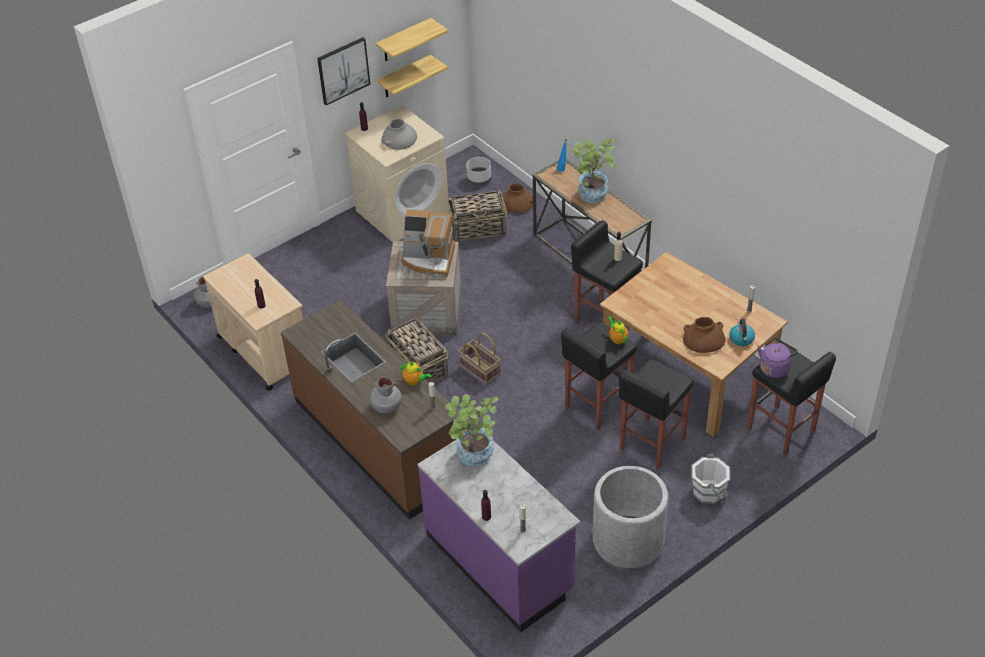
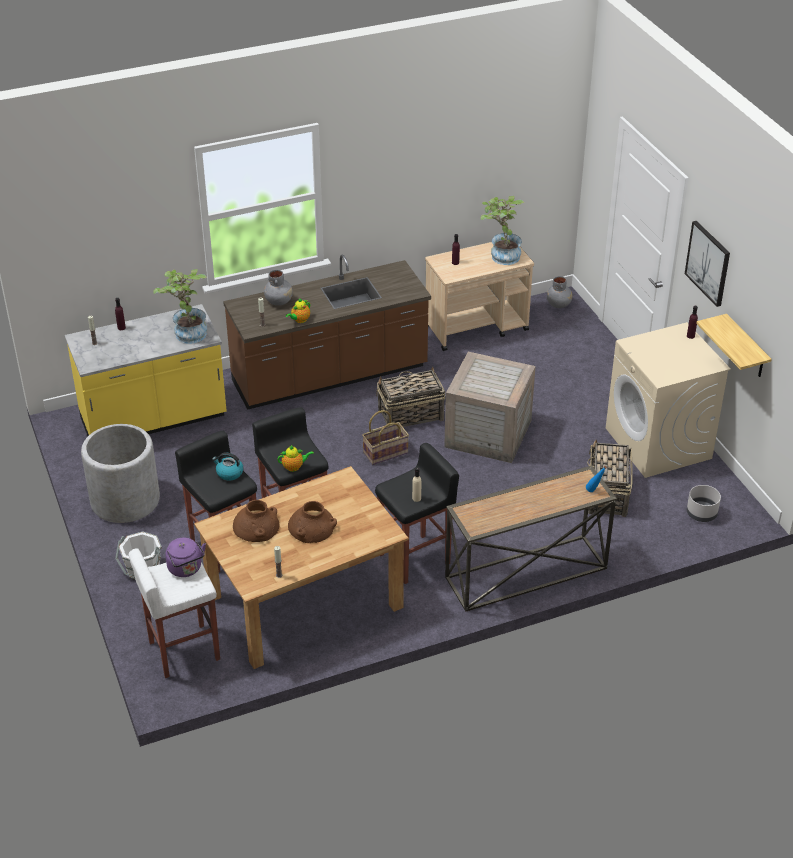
camera: 105 degrees right, 5 degrees down
(399, 139) = (662, 356): grey vase -> none
(404, 40) = (756, 308): shelf -> none
(428, 259) = (495, 383): coffee machine -> none
(500, 562) = (154, 420): purple counter -> yellow counter
(517, 203) = (647, 535): brown vase -> brown vase (312, 527)
(592, 196) = (530, 503): potted plant -> potted plant (501, 256)
(741, 339) = (239, 555): kettle -> kettle (229, 473)
(781, 431) = (183, 650): black stool -> white stool

